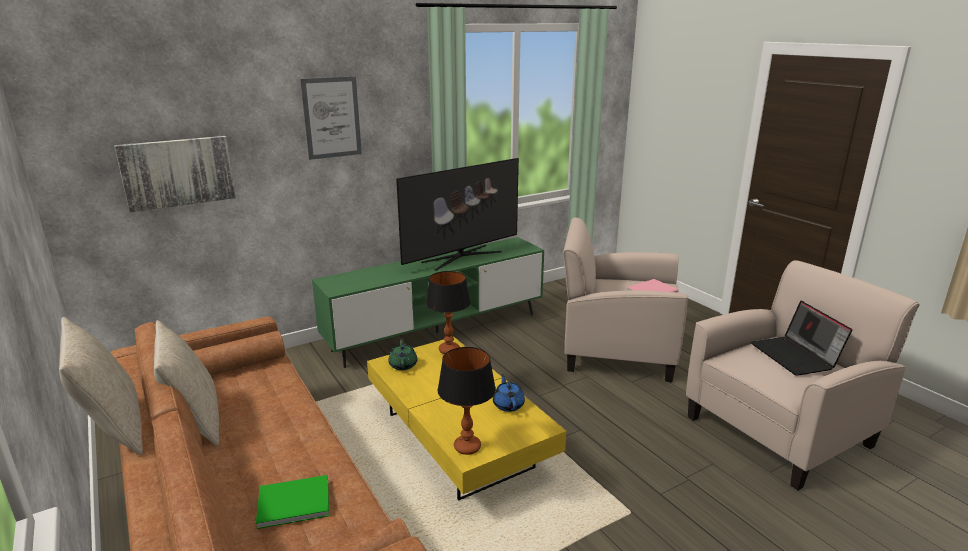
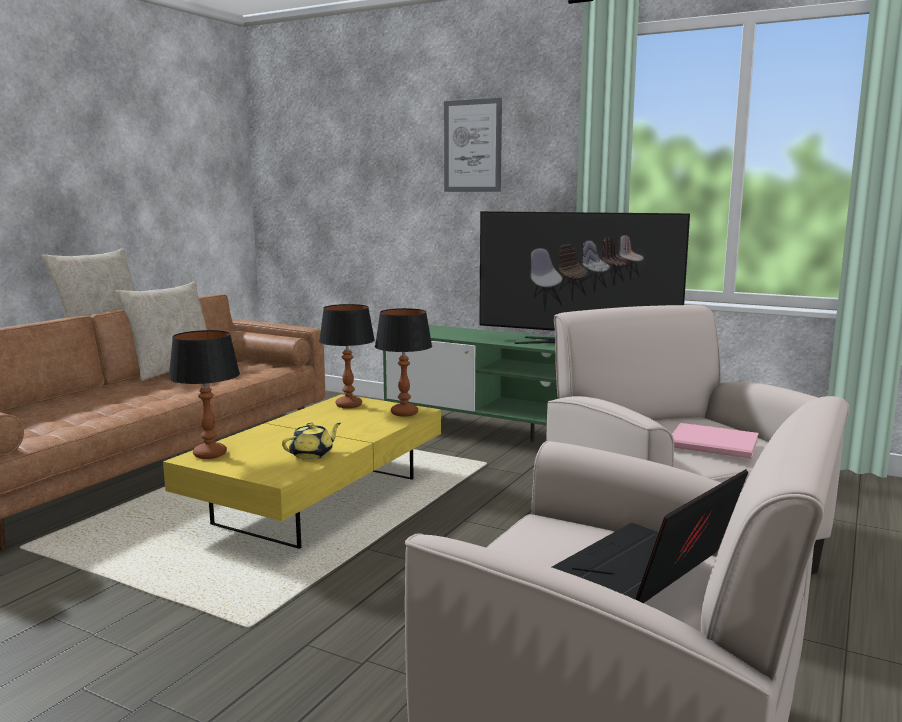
camera: 60 degrees right, 10 degrees down
(178, 172) = (336, 190): picture -> none
(291, 502) = (72, 411): green book -> none
(403, 365) = (349, 405): green teapot -> table lamp
(508, 404) = (312, 455): blue teapot -> yellow teapot

